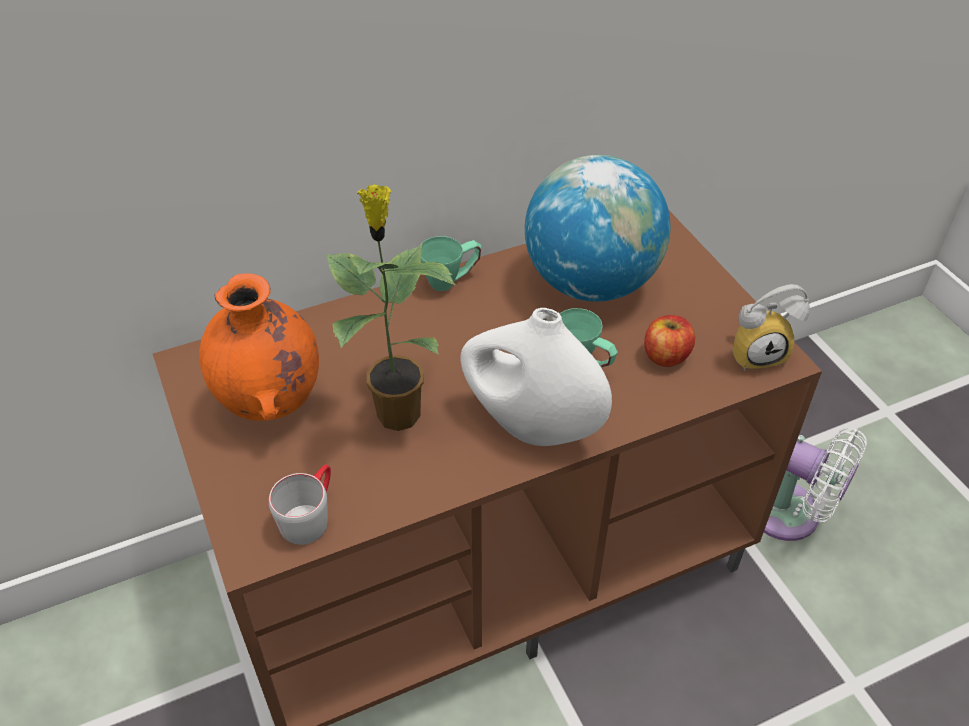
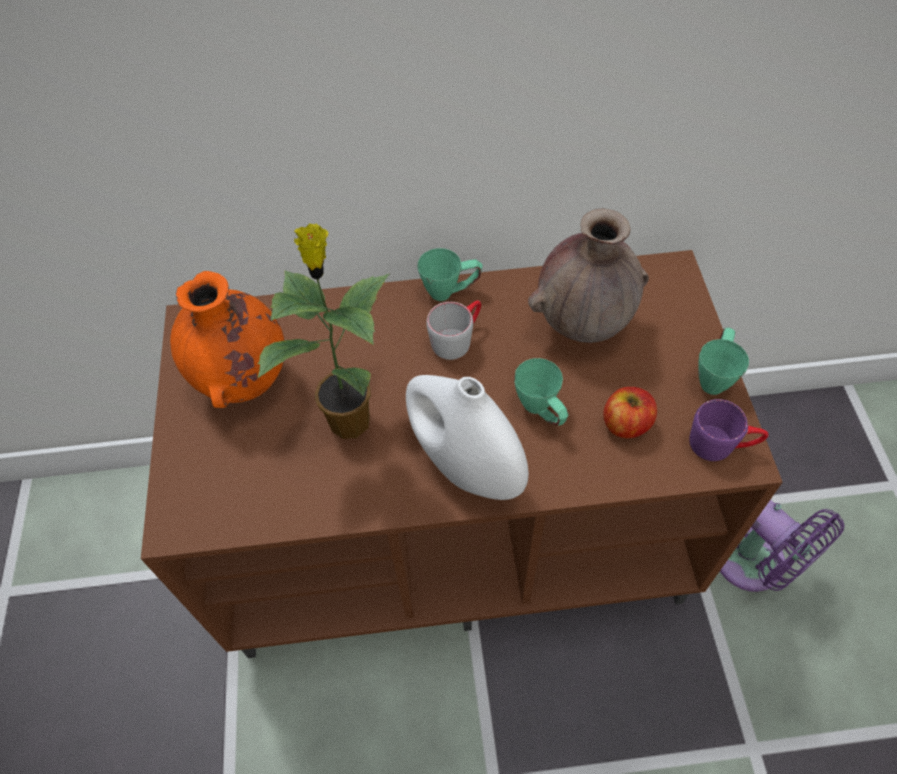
camera: 20 degrees right, 10 degrees up
(310, 515) = (235, 503): grey mug -> grey mug (457, 338)
(590, 283) = (583, 325): globe -> brown vase
(726, 300) = (714, 376): none -> green mug
(757, 353) = (721, 444): alarm clock -> purple mug
(791, 515) = (755, 565): white fan -> purple fan

